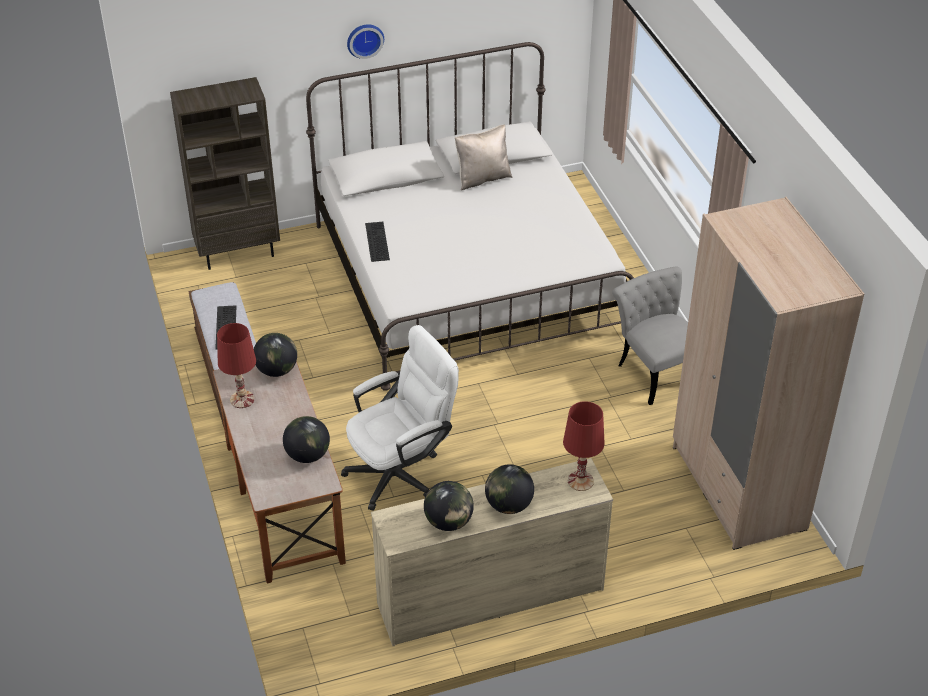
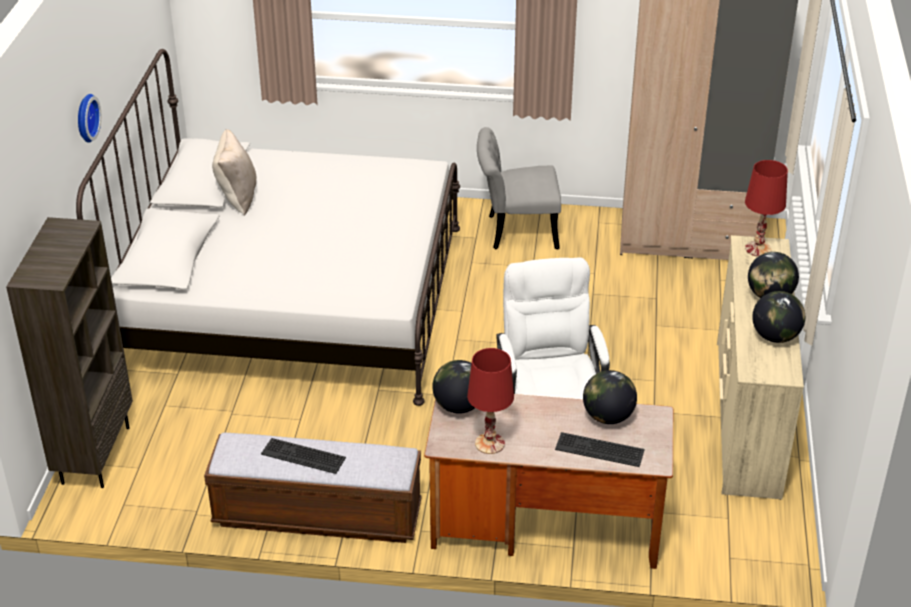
camera: 65 degrees left, 5 degrees down
(376, 241) = (278, 292): keyboard -> keyboard (598, 450)

